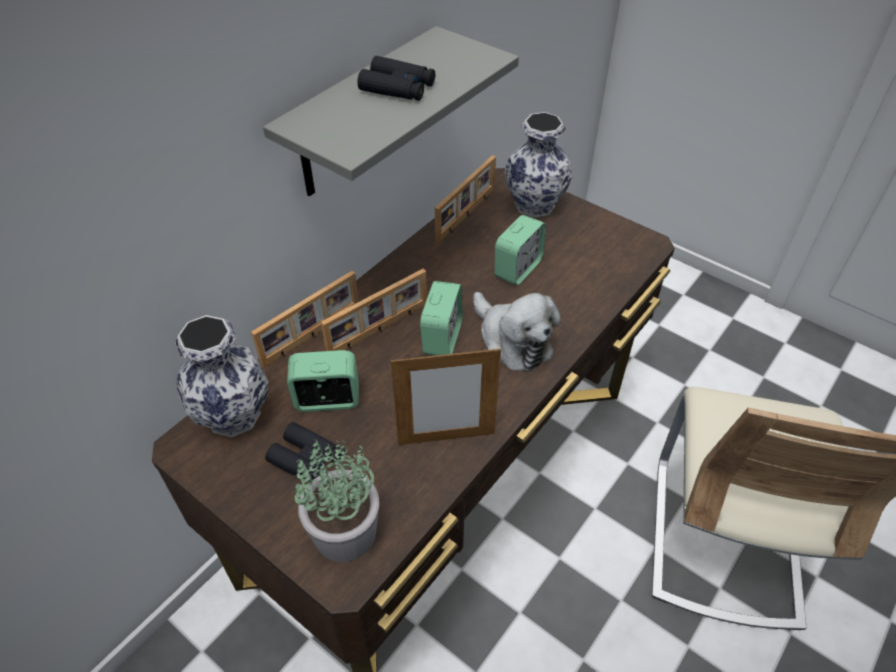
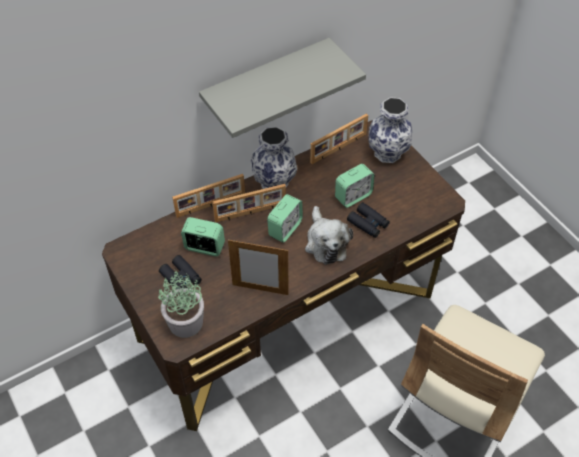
camera: 20 degrees right, 5 degrees up
(232, 416) = (150, 241): vase -> vase (273, 182)
(398, 88) = (282, 82): black binoculars -> black binoculars (368, 223)

